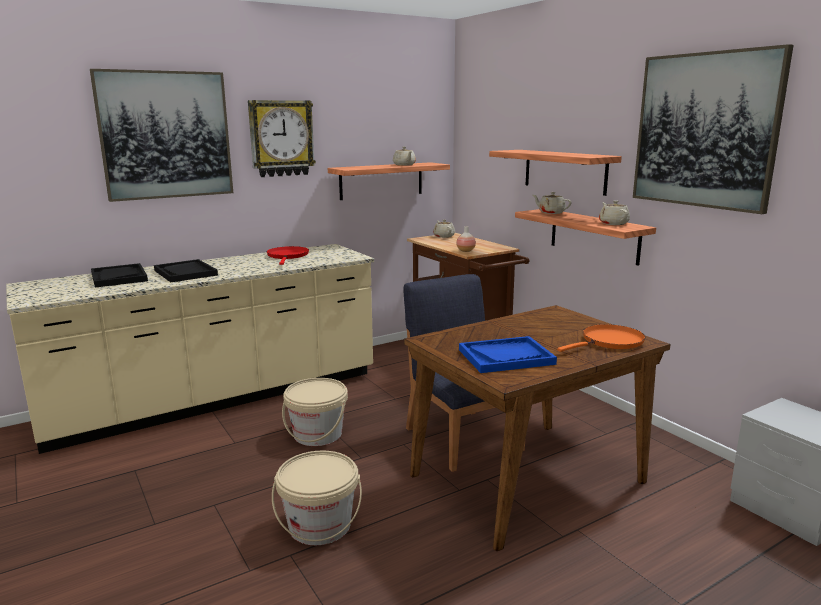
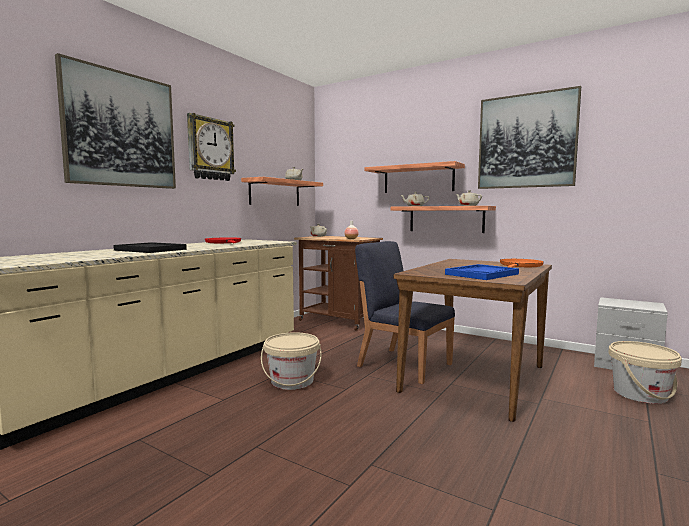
camera: 25 degrees left, 10 degrees down
(119, 277) = (83, 253): black tray -> none
(320, 526) = (370, 438): beige bucket -> beige bucket (640, 394)

